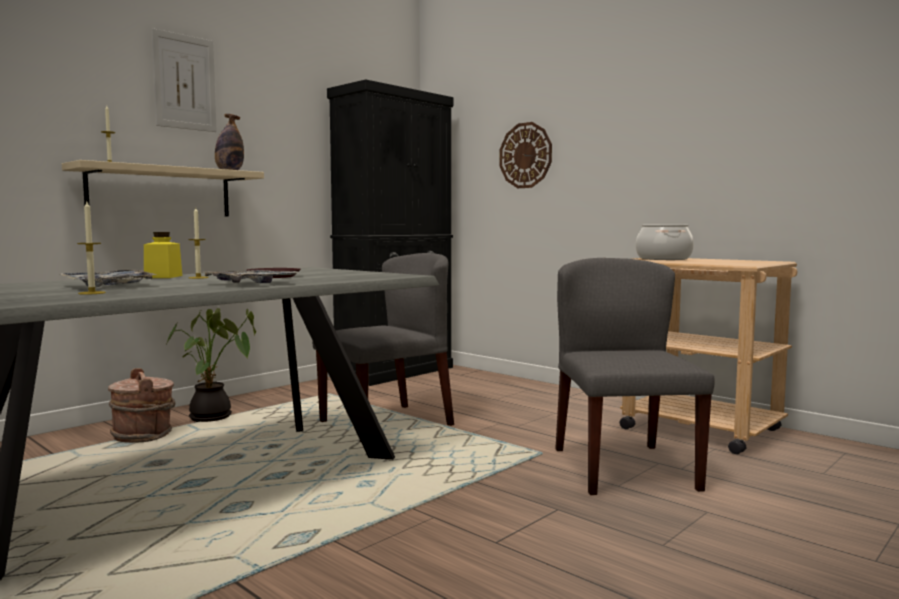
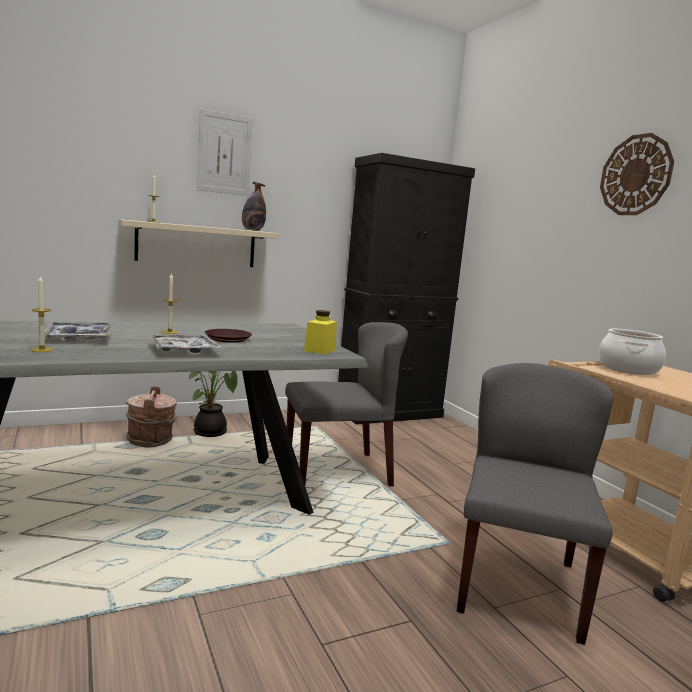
camera: 20 degrees right, 5 degrees up
(163, 277) = (149, 326): yellow jar -> yellow jar (320, 350)
(525, 155) = (531, 232): wall clock -> wall clock (635, 175)

